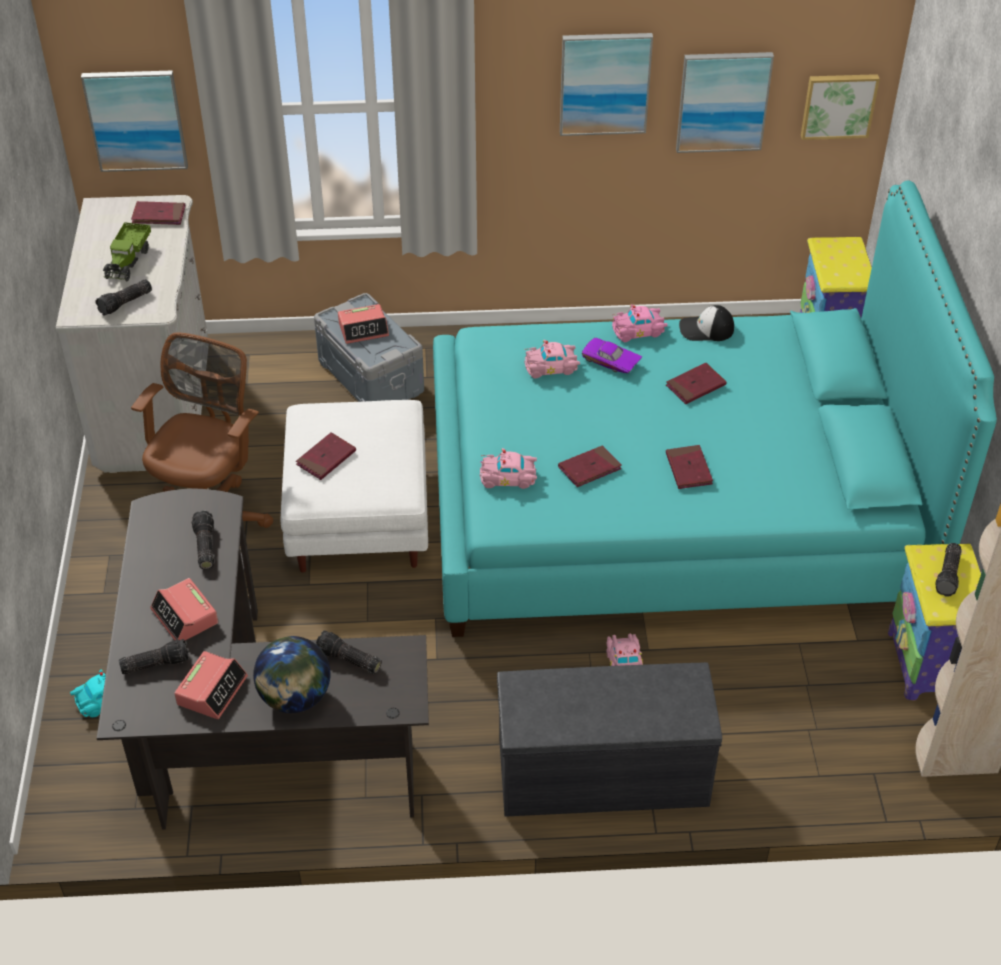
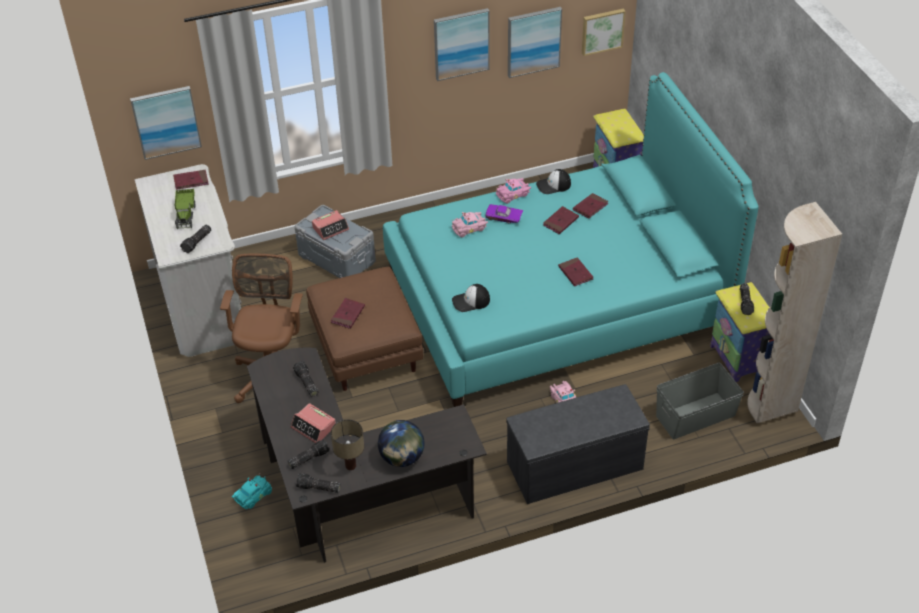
camera: 15 degrees left, 0 degrees up
(212, 690) = (350, 465): alarm clock -> table lamp
(348, 660) = (424, 429): flashlight -> flashlight (318, 488)
(360, 517) = (367, 349): white ottoman -> brown ottoman
(509, 478) = (471, 301): pink toy car -> cap
(589, 468) = (516, 285): red book -> red book (590, 207)
(825, 738) = (695, 415): none -> grey storage box

